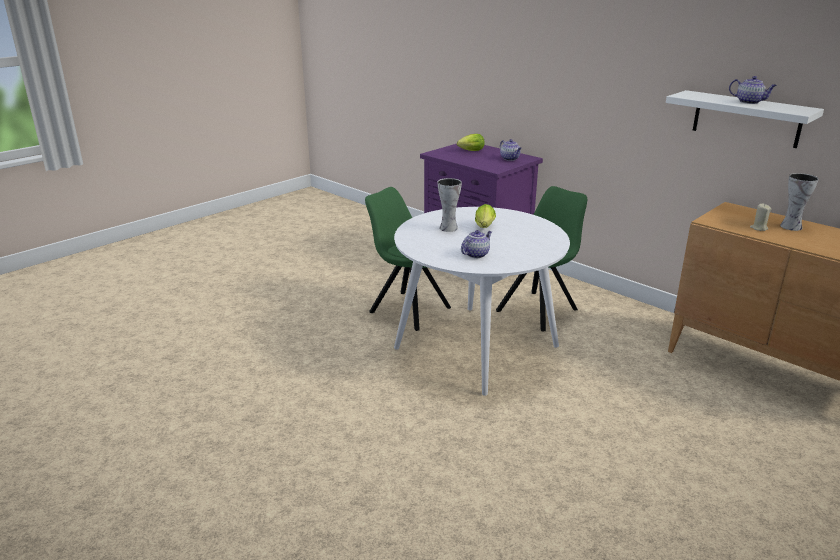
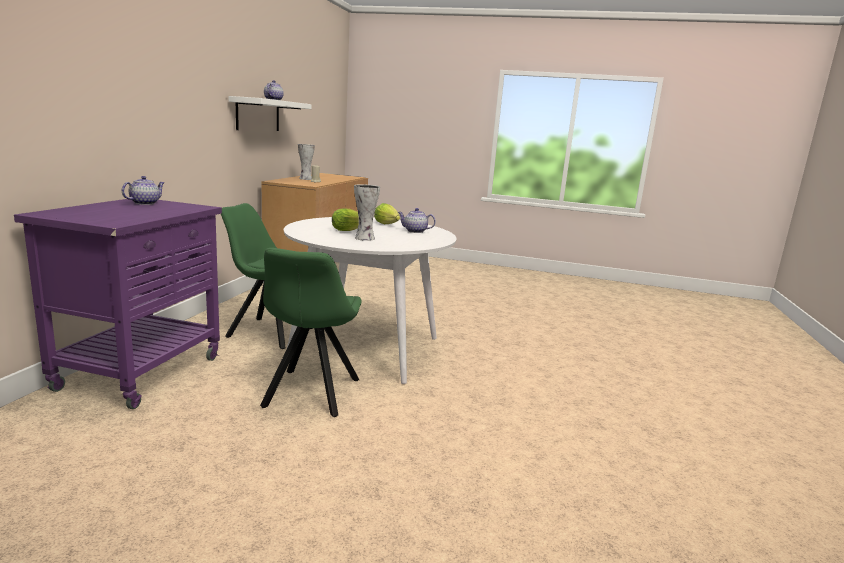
camera: 120 degrees left, 10 degrees down
(470, 151) = (99, 212): lettuce -> lettuce (387, 225)

